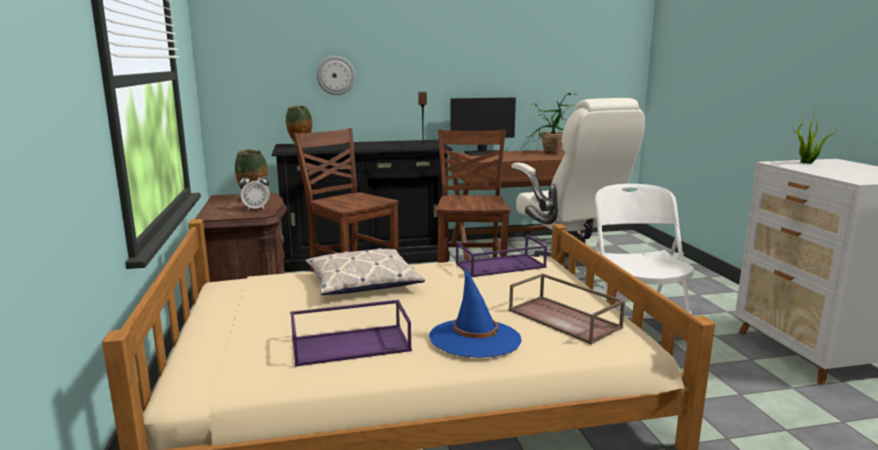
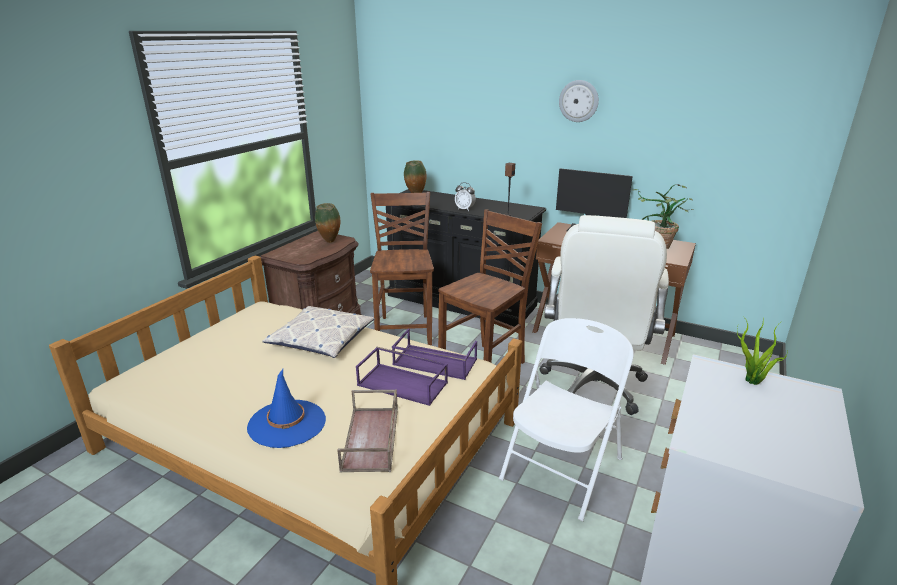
camera: 40 degrees right, 10 degrees up
(256, 209) = (310, 254): alarm clock -> alarm clock (465, 209)
(335, 75) = (461, 133): wall clock -> wall clock (578, 101)
(351, 344) = (225, 390): purple tray -> purple tray (403, 383)

